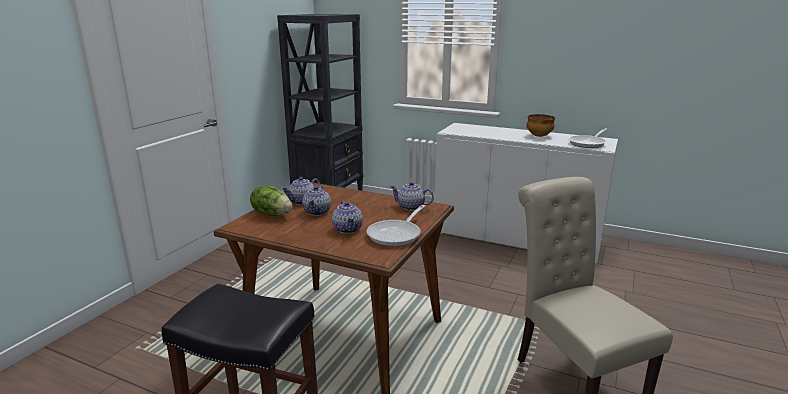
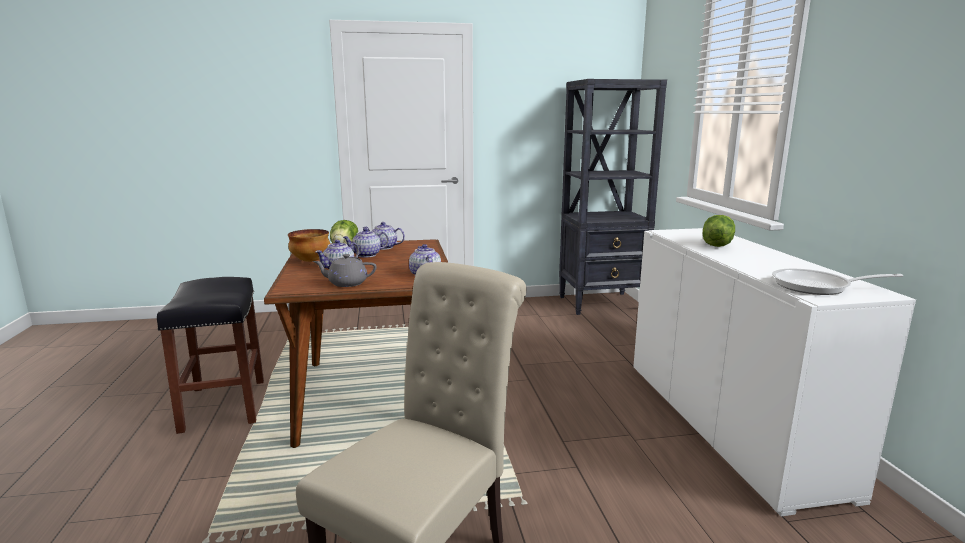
camera: 55 degrees right, 5 degrees down
(397, 234) = (346, 283): frying pan -> grey teapot
(494, 133) = (716, 245): none -> lettuce
(539, 136) = (769, 261): bowl -> bowl (311, 261)

